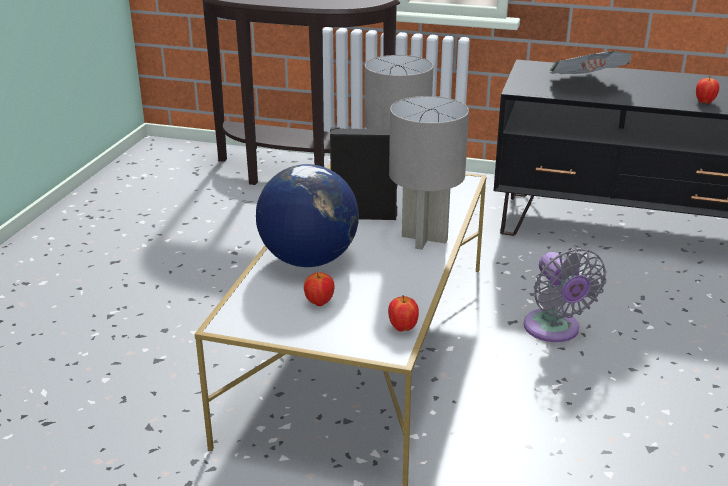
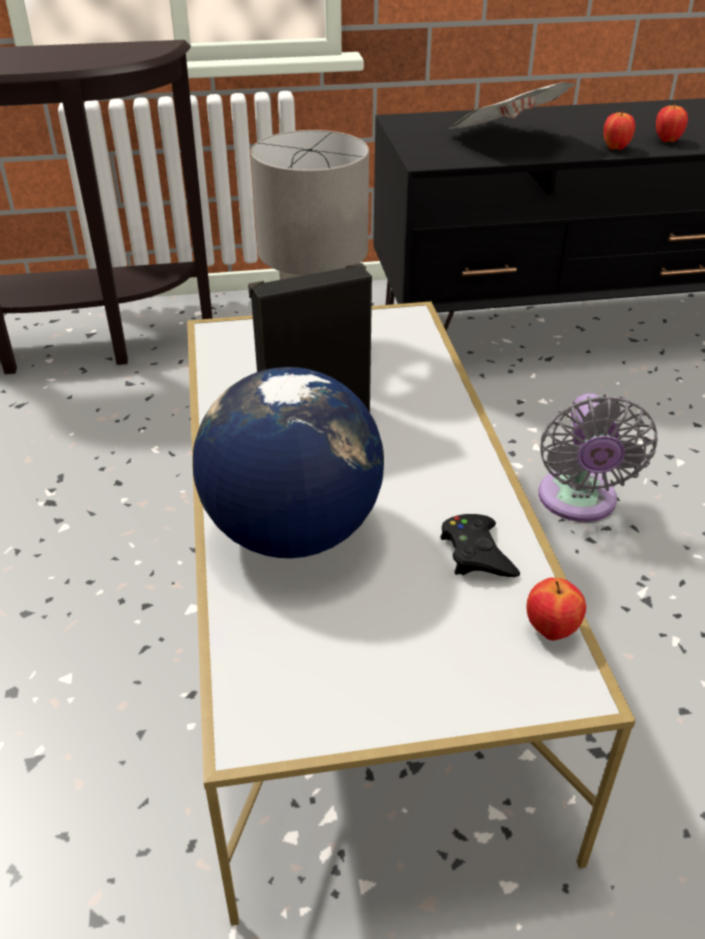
camera: 25 degrees left, 10 degrees up
(319, 303) = (378, 621): apple -> apple (615, 148)
(395, 291) = (476, 553): none -> black game controller
(424, 238) = (436, 435): grey table lamp -> none
(554, 330) = (578, 502): grey fan -> grey fan turned 45 degrees clockwise

